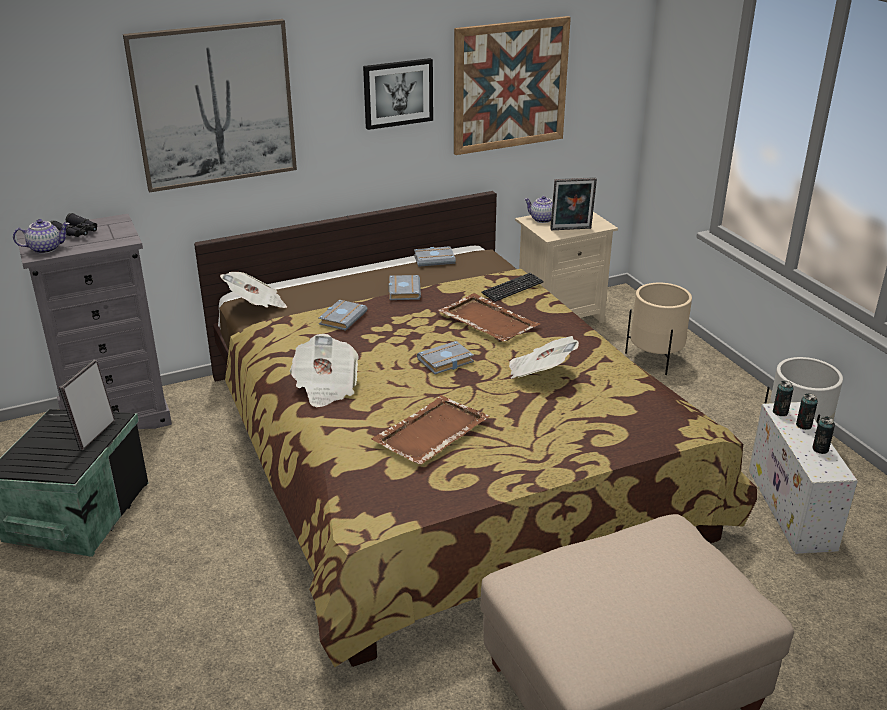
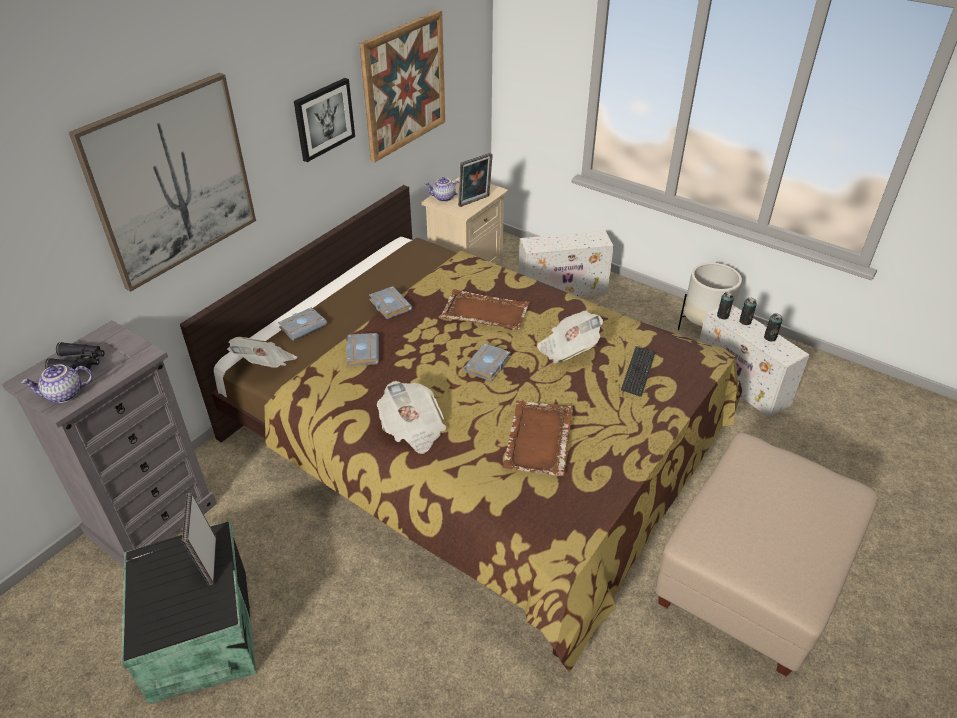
camera: 30 degrees left, 10 degrees up
(46, 249) = (64, 395): teapot -> teapot turned 150 degrees counterclockwise
(435, 259) = (382, 263): grey book -> grey book (303, 326)
(512, 288) = (475, 273): keyboard -> keyboard (638, 372)
(655, 359) = (563, 289): beige planter -> white storage box

